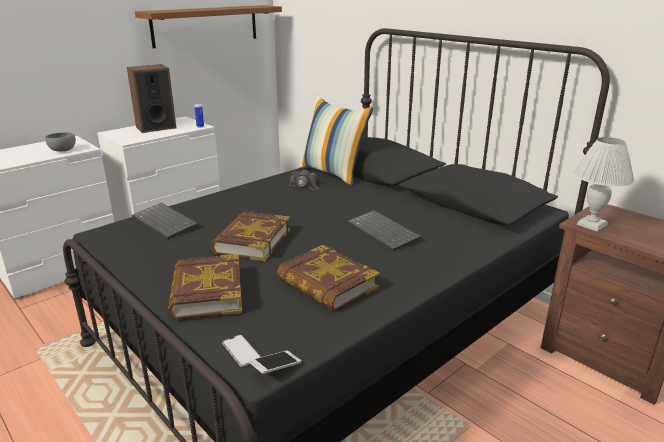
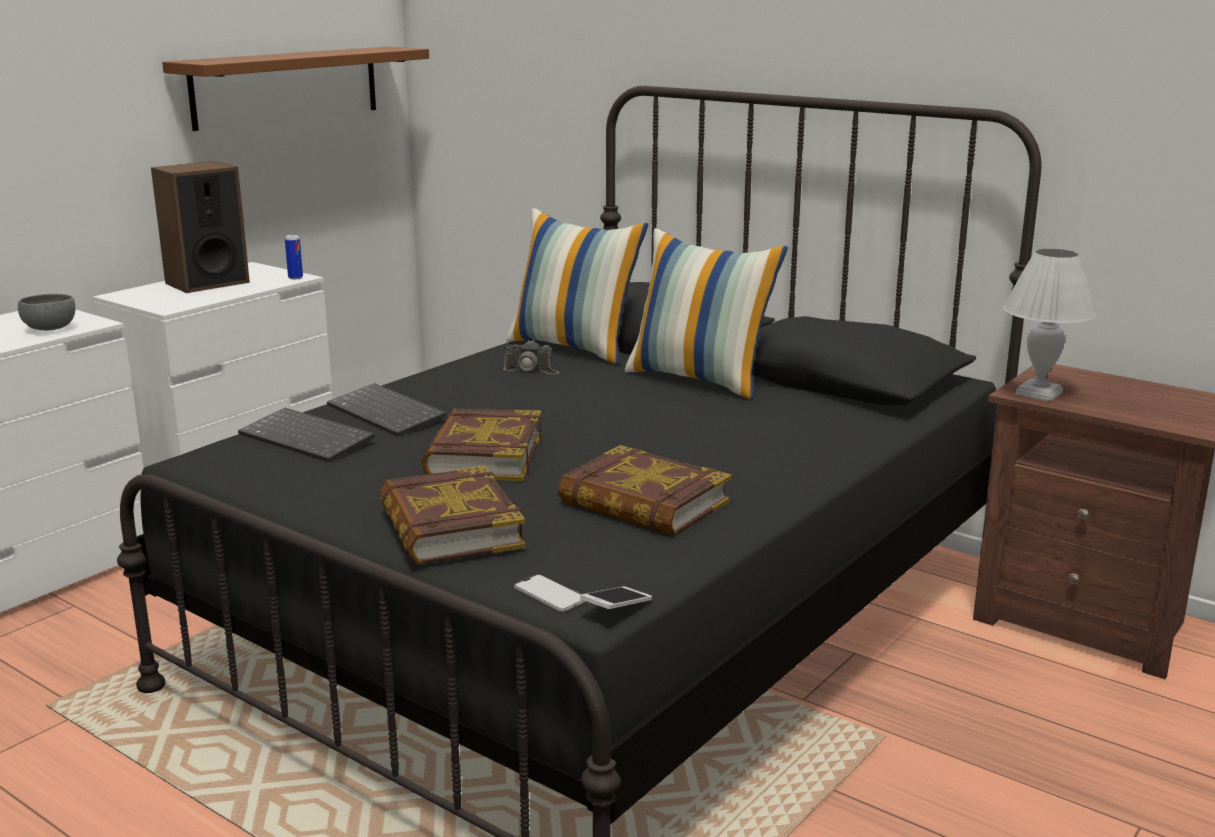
camera: 10 degrees left, 5 degrees down
(384, 232) = (705, 428): keyboard -> keyboard (389, 413)
(394, 198) = (700, 379): none -> pillow

